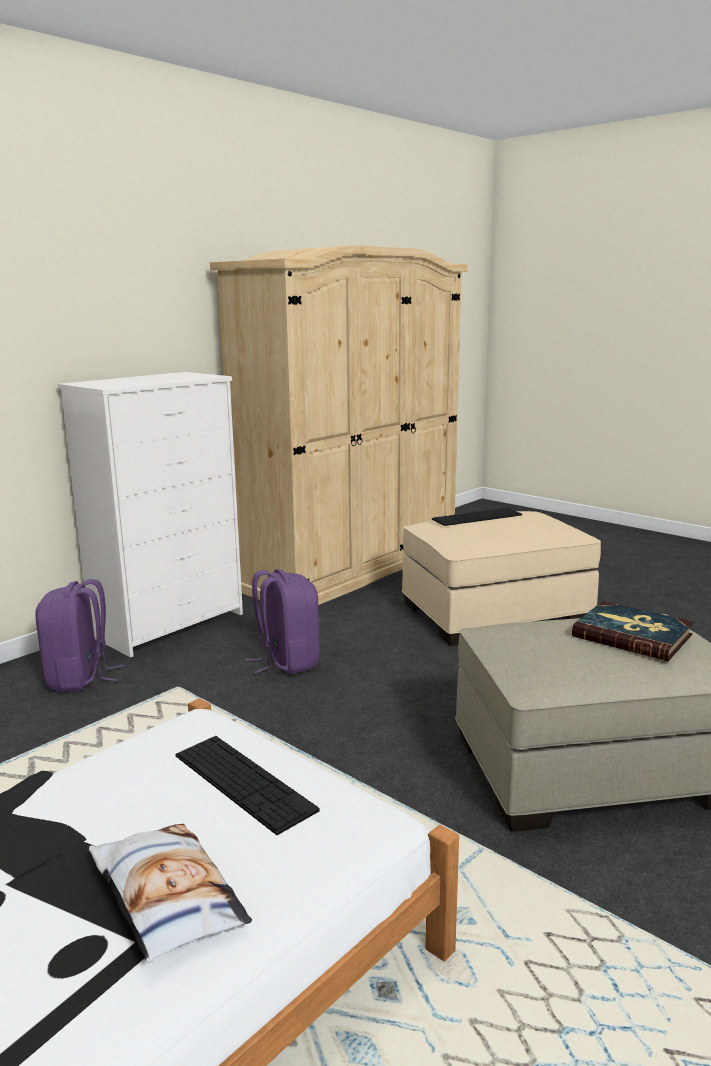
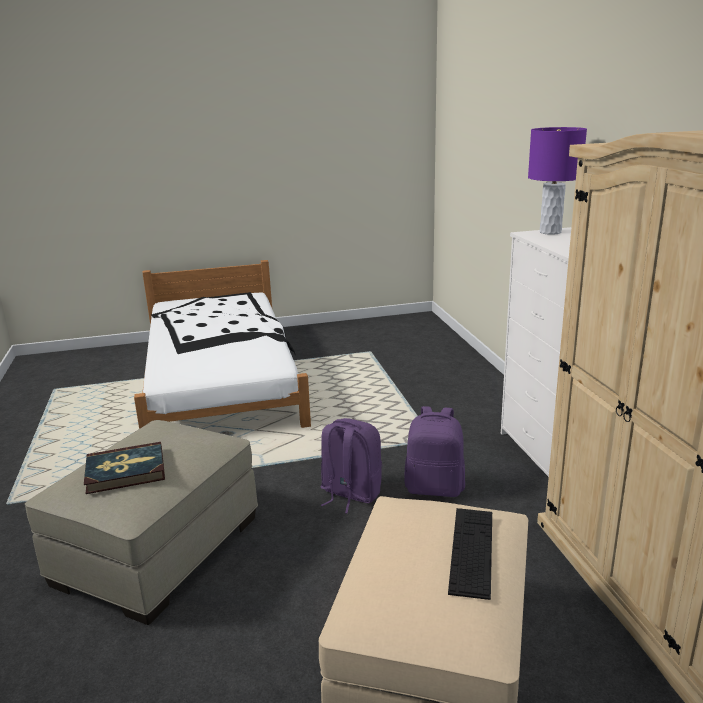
camera: 125 degrees right, 5 degrees up
(79, 678) = (480, 414): purple backpack -> purple backpack (350, 494)
(97, 384) = (550, 232): none -> purple table lamp
(165, 898) = (188, 348): pillow -> none
(243, 782) = (221, 366): keyboard -> none

